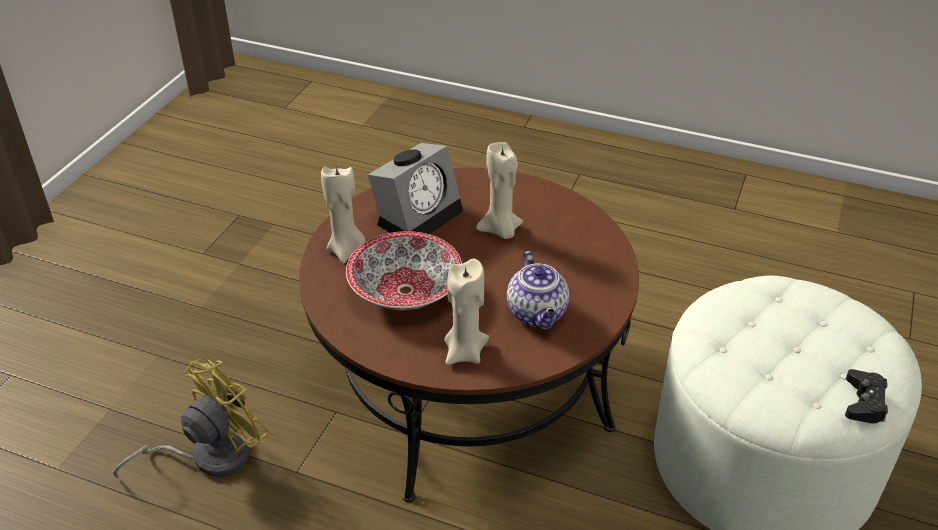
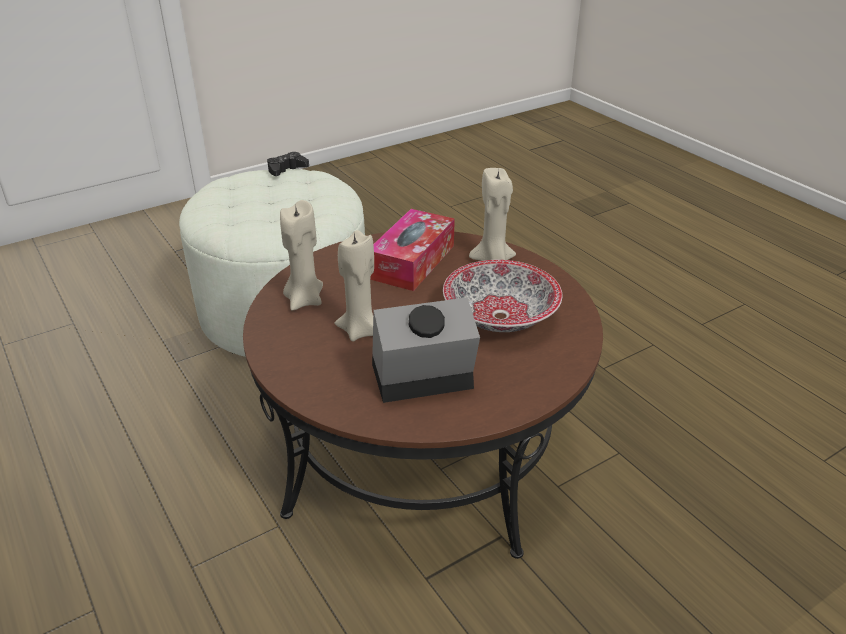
camera: 145 degrees left, 5 degrees down
(209, 456) = (698, 503): yellow fan -> none
(346, 250) = (527, 374): beige candle -> beige candle (304, 300)
(538, 314) = (412, 262): teapot -> tissue box

